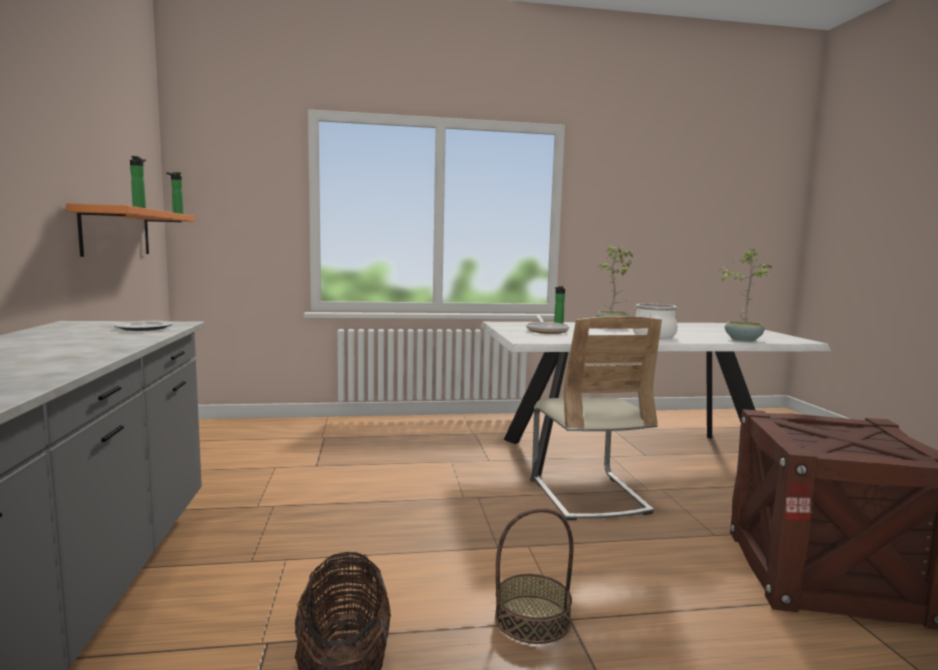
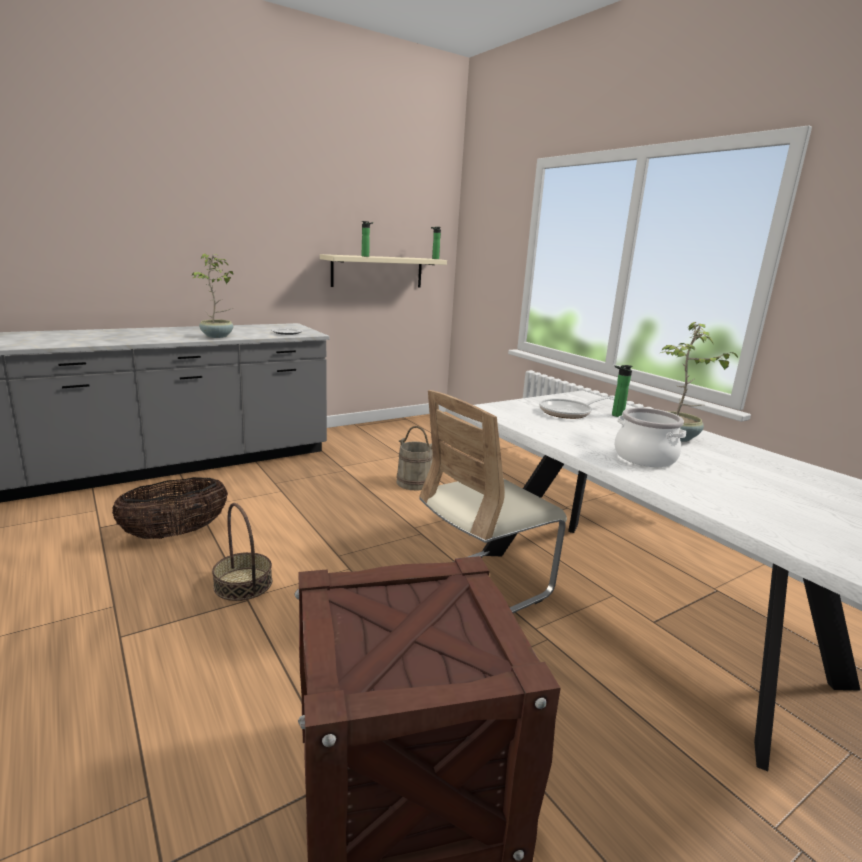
camera: 65 degrees right, 10 degrees up
(116, 232) = (377, 271): orange shelf -> beige shelf
(358, 476) = (414, 482): none -> beige bucket
(743, 339) = (740, 513): potted plant -> potted plant (218, 336)

